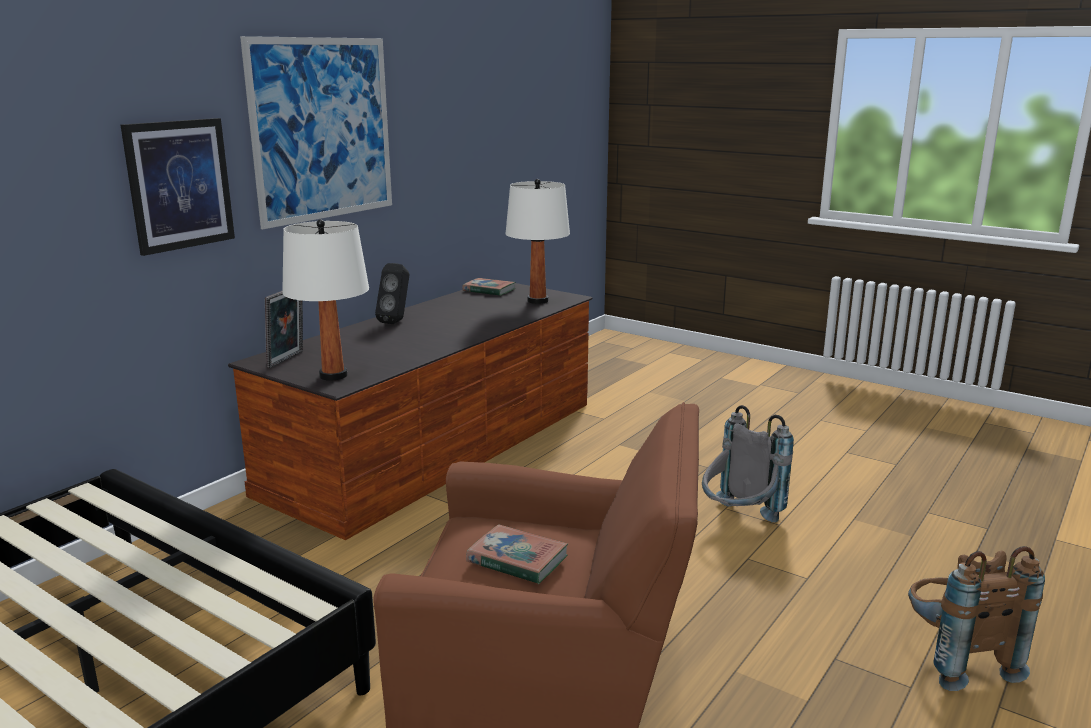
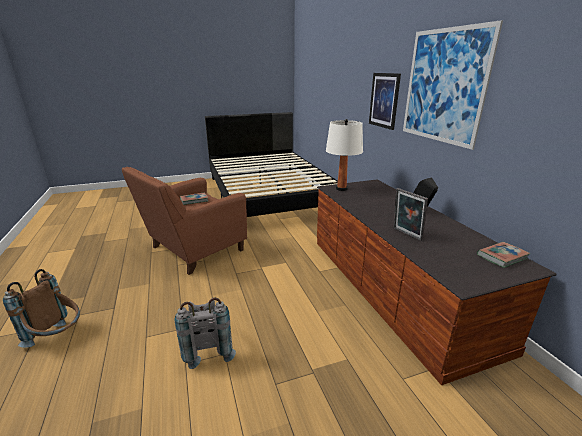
camera: 125 degrees right, 5 degrees up
(288, 359) = (371, 186): picture frame -> picture frame (406, 234)
(538, 301) = (454, 265): white table lamp -> none

